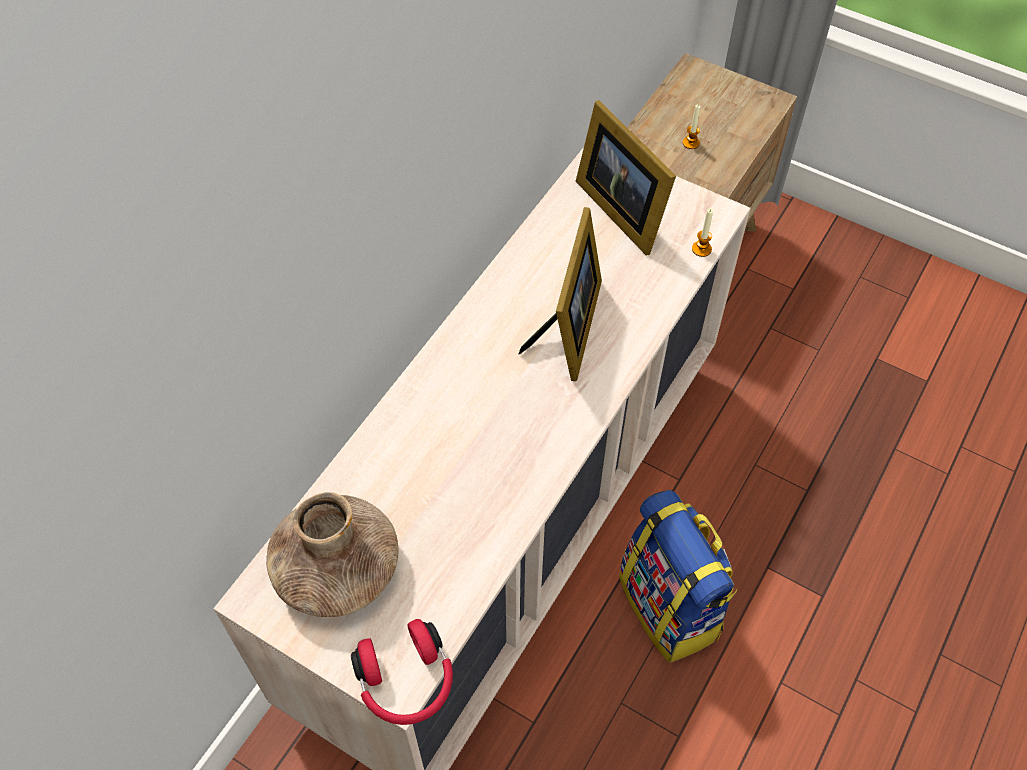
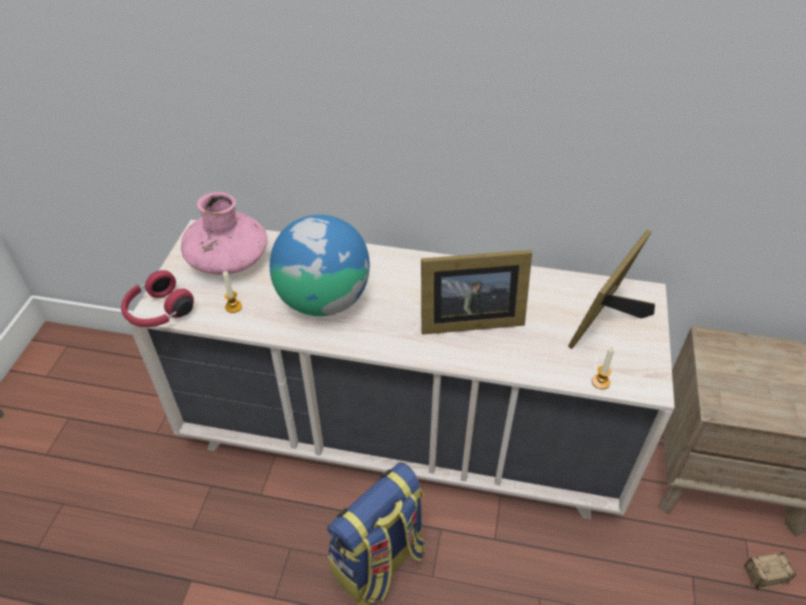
camera: 70 degrees right, 10 degrees down
(337, 569) = (228, 259): brown vase -> pink vase
(472, 468) = (323, 299): none -> globe
(691, 143) = (756, 379): candle -> candle (233, 307)
(784, 291) = (743, 579): none -> storage box

